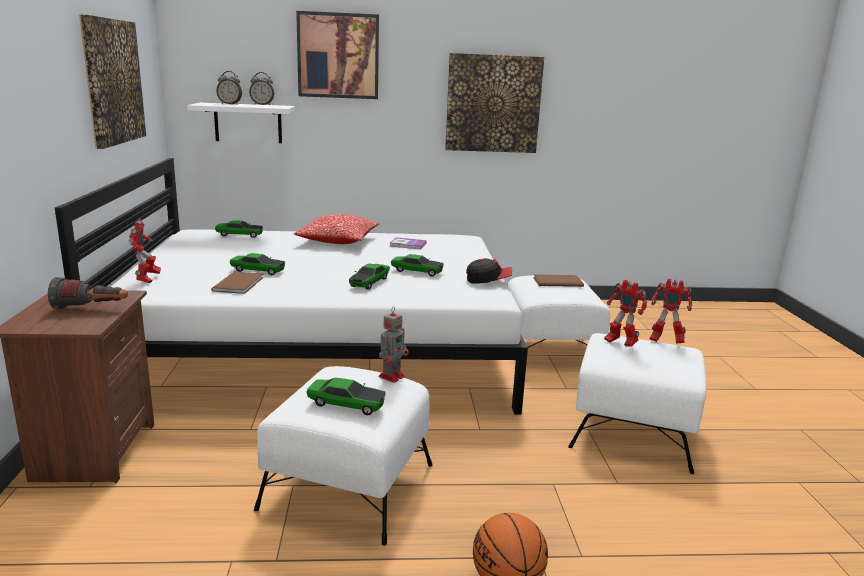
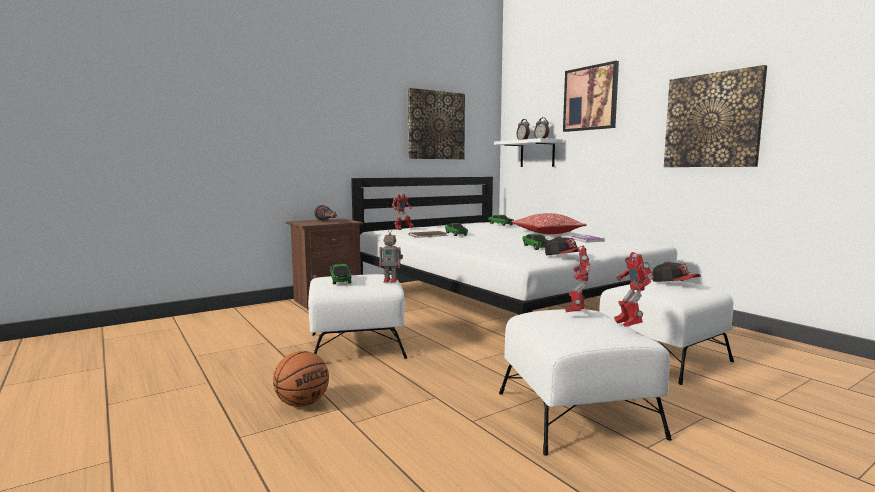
camera: 60 degrees right, 10 degrees down
(370, 282) = (487, 245): toy car -> none
(556, 281) = (674, 284): brown book -> cap

